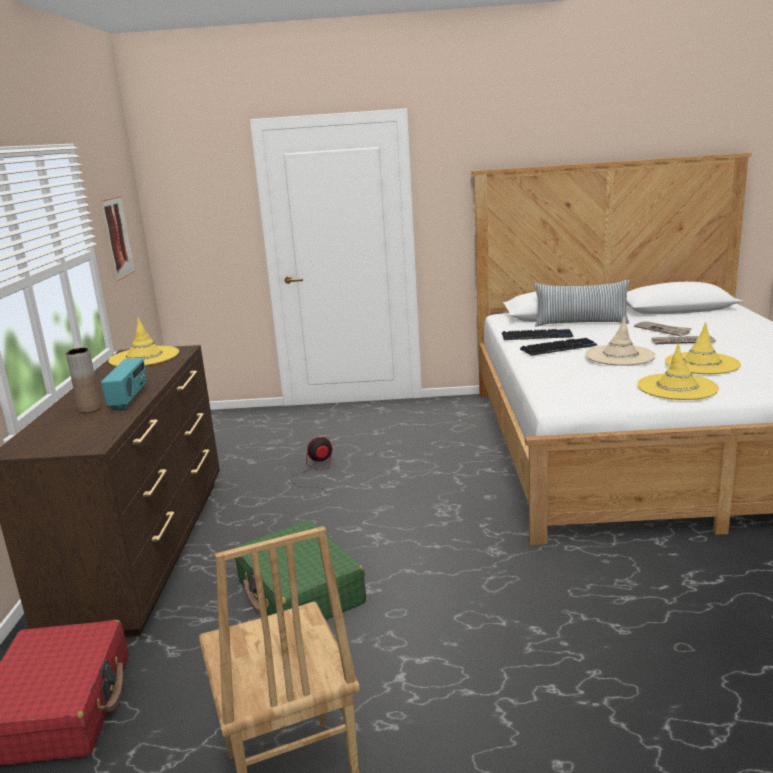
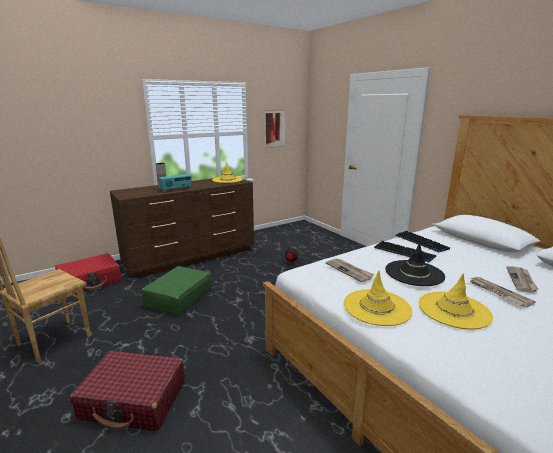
camera: 55 degrees right, 0 degrees up
(564, 682) = (134, 400): none -> red suitcase
(581, 323) = (478, 249): pillow -> none
(588, 377) = (349, 271): none -> newspaper
(619, 356) = (414, 273): beige hat -> black hat

